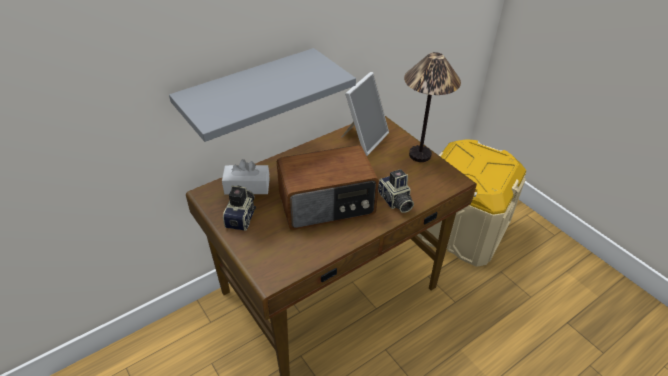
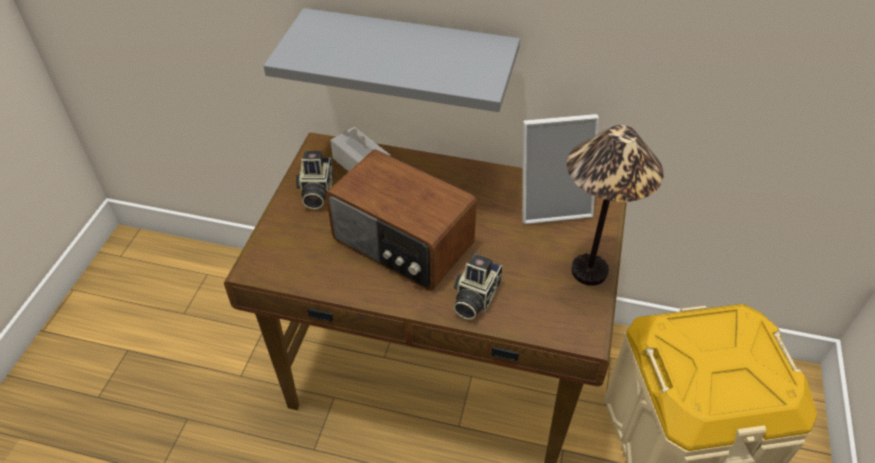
camera: 50 degrees right, 5 degrees up
(242, 217) = (316, 192): camera -> camera turned 120 degrees clockwise

